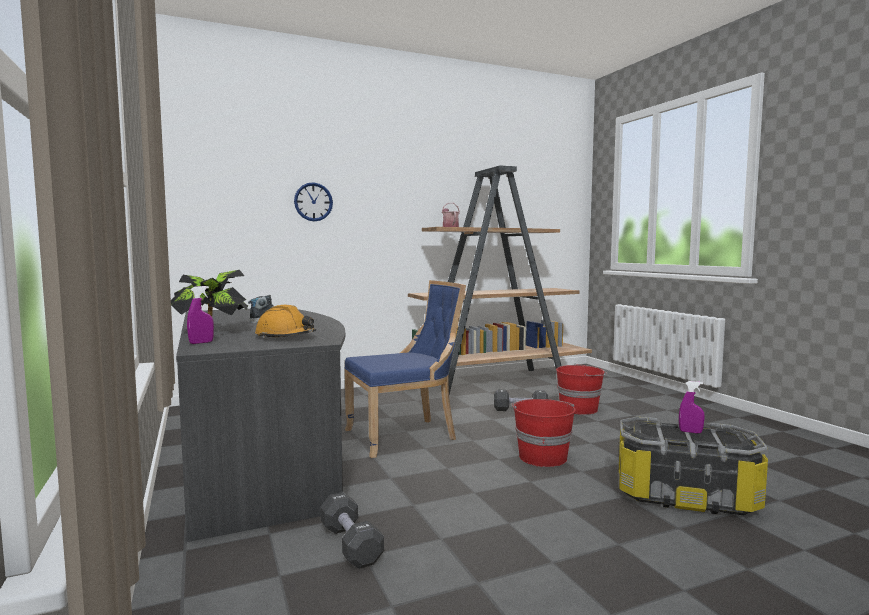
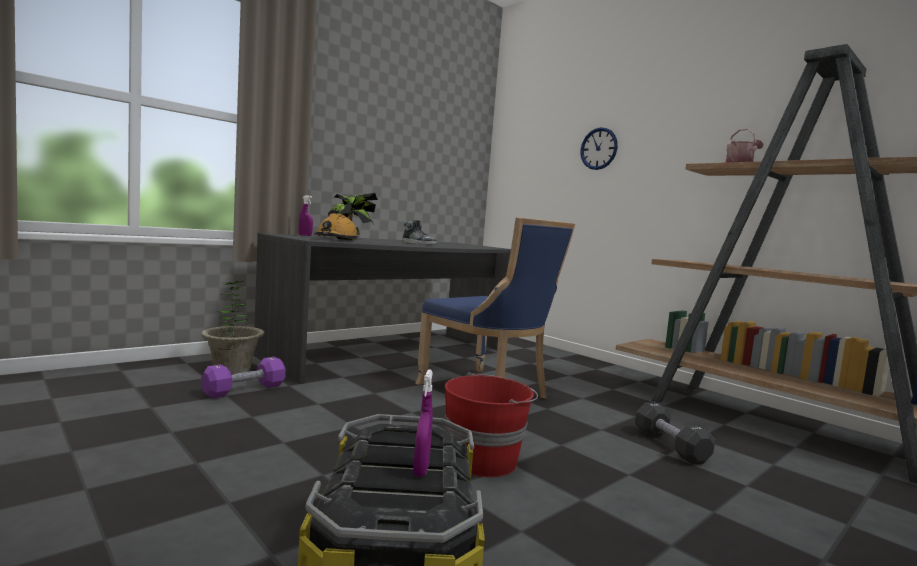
camera: 70 degrees right, 0 degrees up
(252, 556) = (232, 369): none -> potted plant
(350, 544) = (244, 390): black dumbbell -> purple dumbbell
(579, 409) = (761, 496): red bucket -> none

